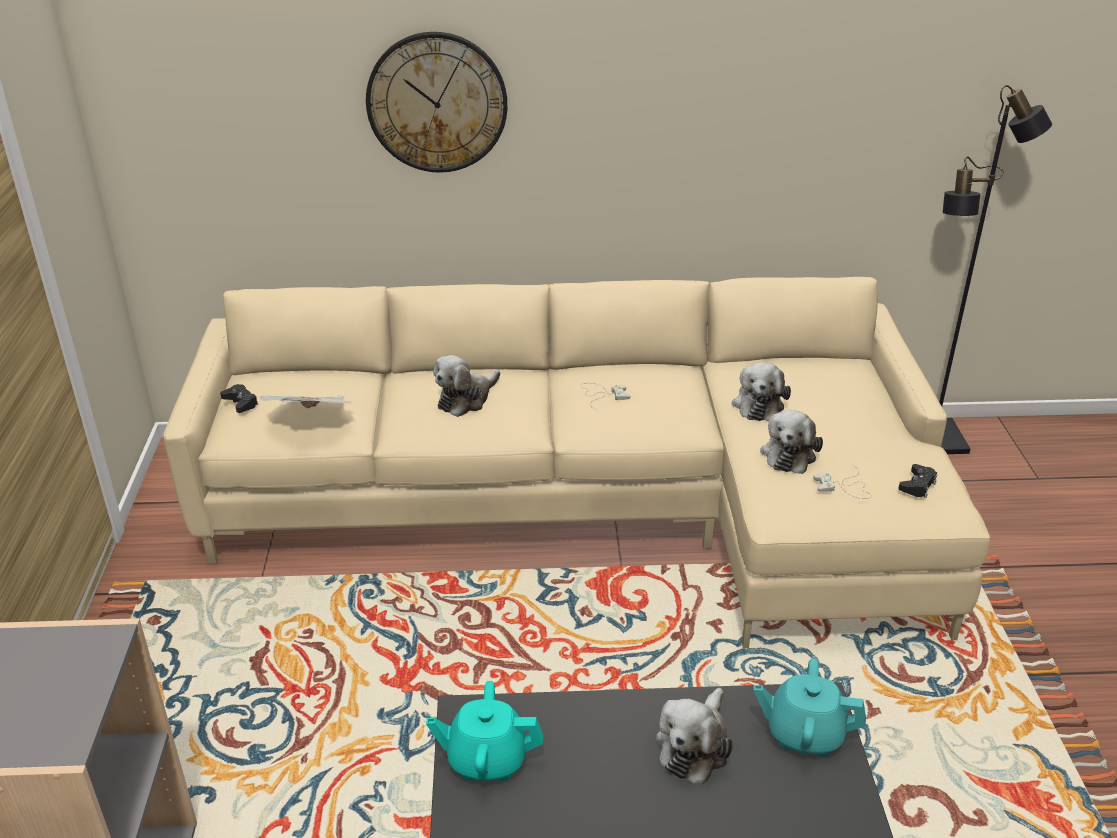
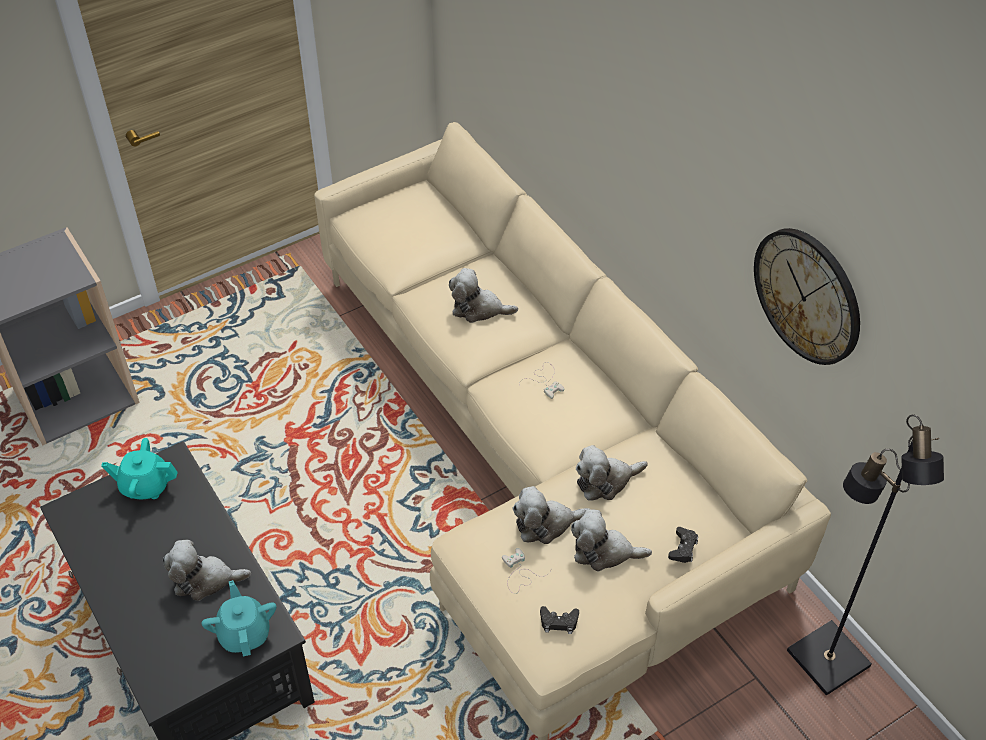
camera: 60 degrees right, 15 degrees up
(240, 403) = (385, 203): black game controller -> black game controller (683, 548)
(313, 419) = (393, 246): newspaper -> none
(437, 103) = (585, 88): wall clock -> wall clock (808, 295)
(486, 759) = (145, 485): turquoise teapot -> turquoise teapot turned 60 degrees counterclockwise
(845, 431) = (604, 551): none -> plush toy

